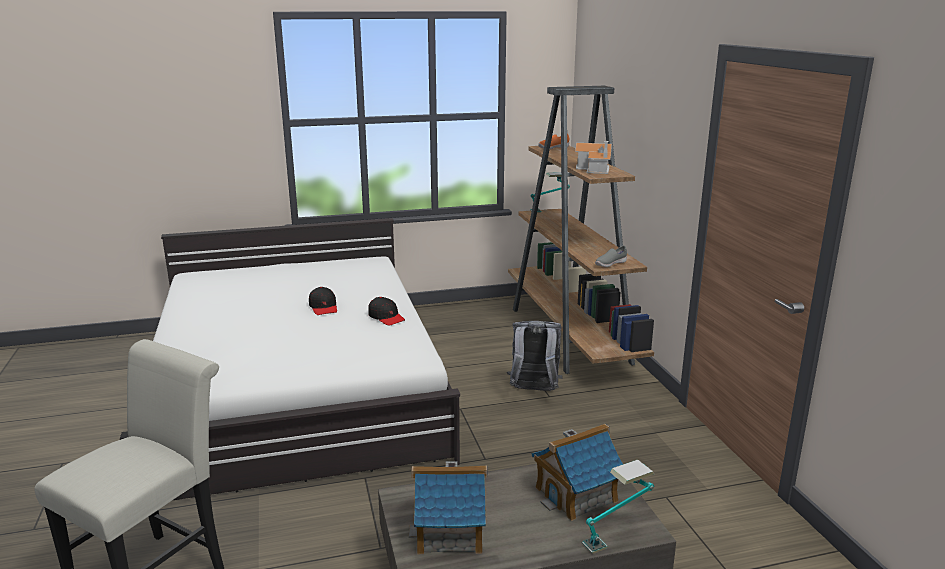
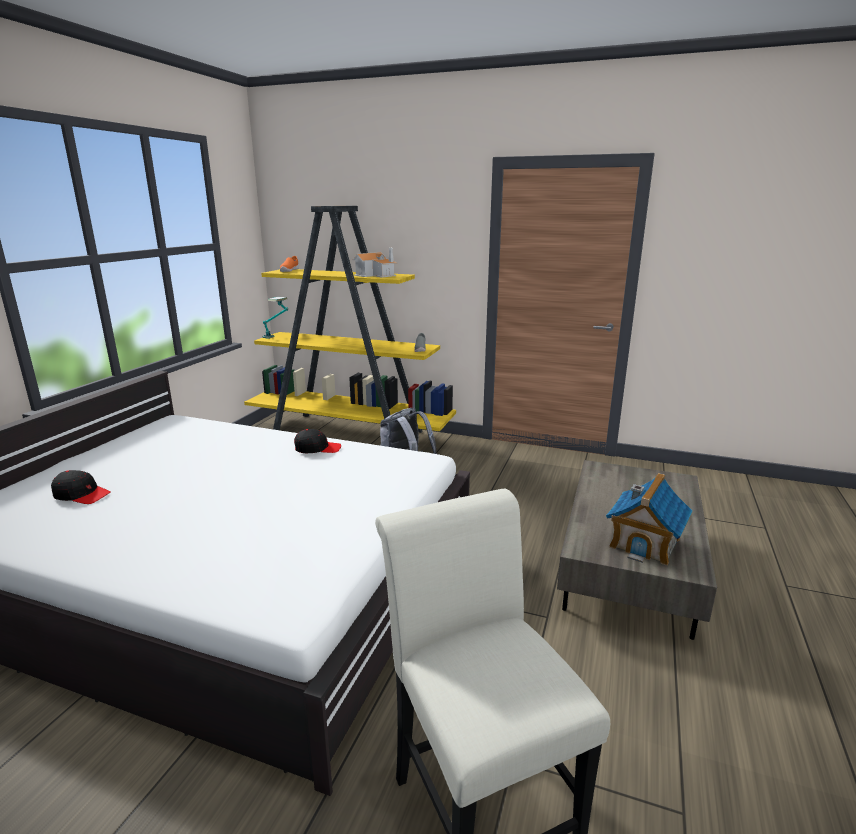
camera: 55 degrees left, 0 degrees up
(323, 307) = (238, 468): black cap -> black cap (82, 495)
(570, 336) = (350, 434): brown bookcase -> yellow bookcase
(576, 494) = (628, 485): toy house -> none
(617, 537) = (684, 489): table lamp -> none

